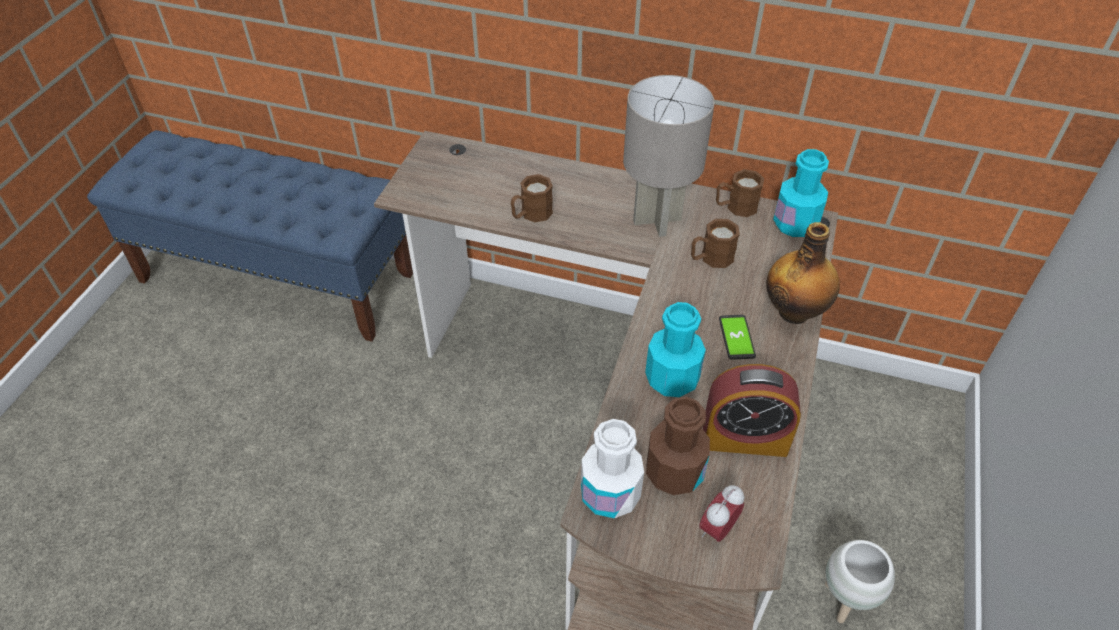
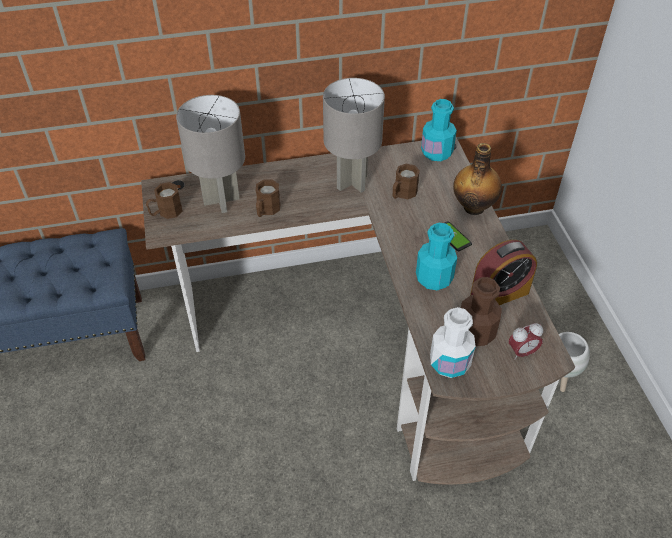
camera: 30 degrees left, 0 degrees up
(491, 184) = (222, 200): none -> grey table lamp
(717, 529) = (522, 352): alarm clock -> alarm clock turned 120 degrees counterclockwise
(735, 207) = (393, 155): brown mug -> brown mug (165, 212)

